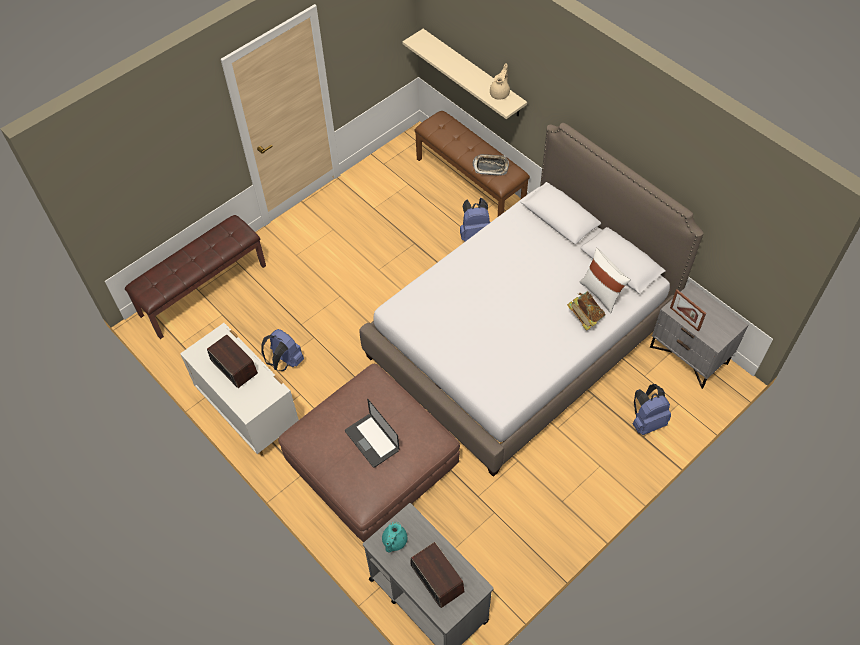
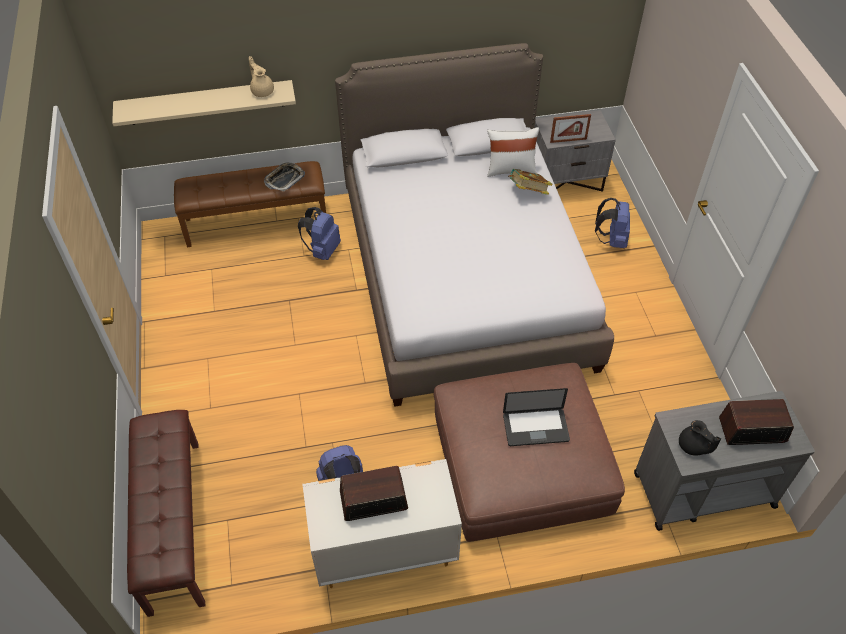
camera: 60 degrees left, 5 degrees down
(394, 541) = (693, 446): turquoise teapot -> black teapot

